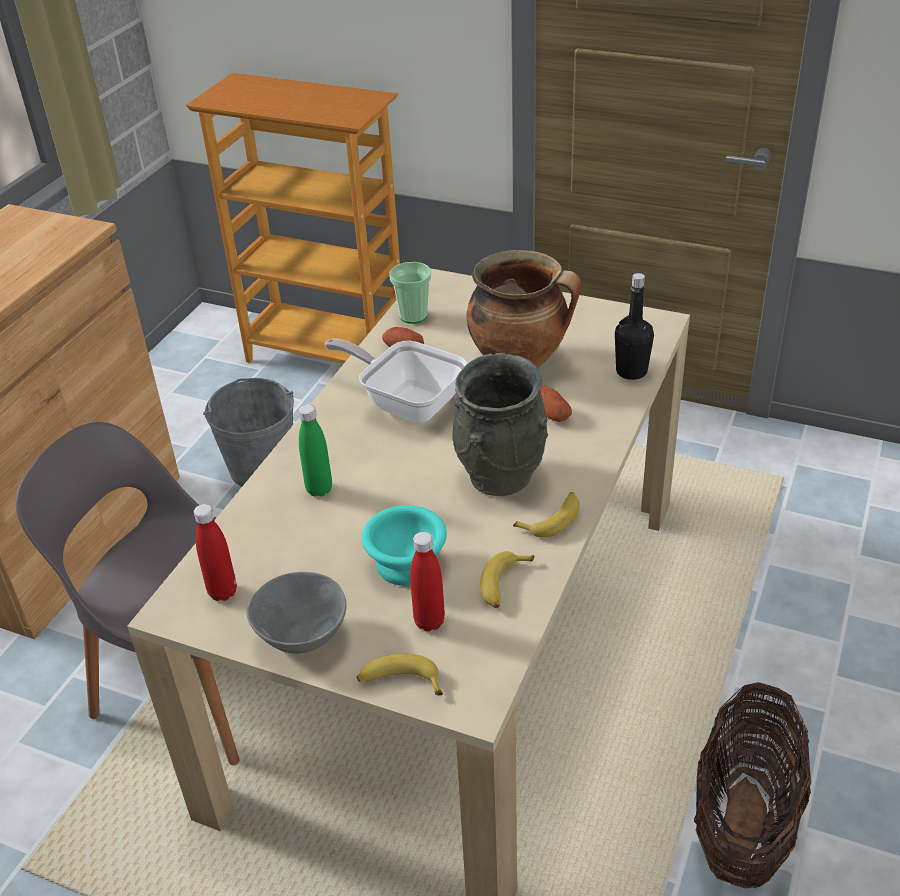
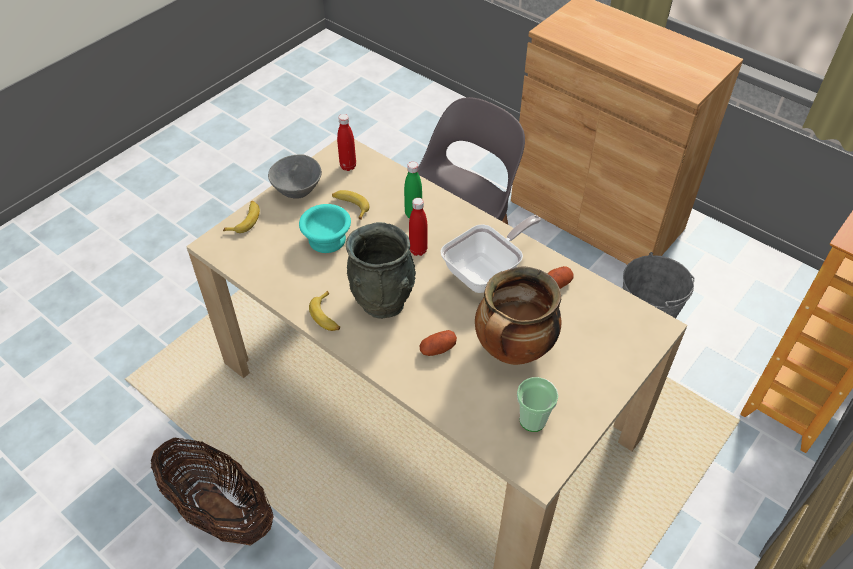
camera: 105 degrees right, 10 degrees up
(413, 316) = (604, 300): cup -> cup (532, 420)
(429, 622) = (278, 240): red bottle -> red bottle (418, 250)
(504, 585) = (285, 277): banana -> banana (350, 206)
(631, 371) = (471, 421): black bottle -> none

